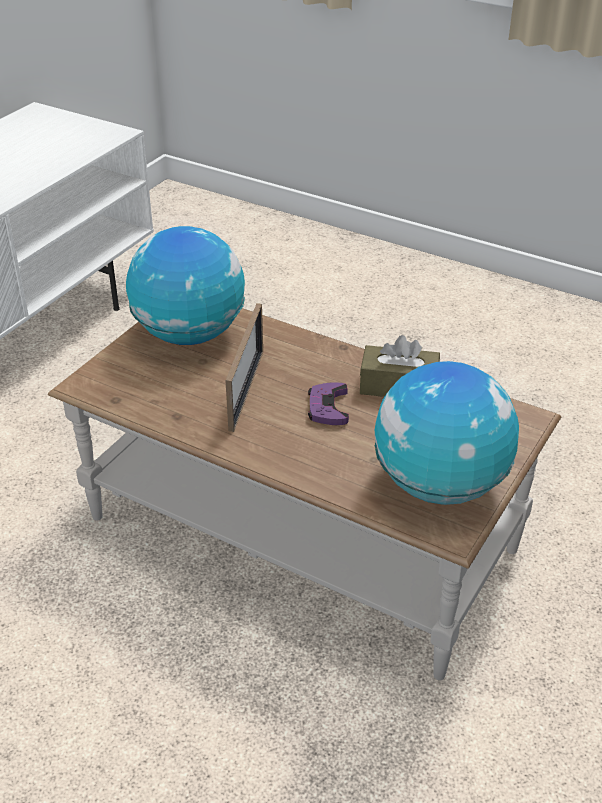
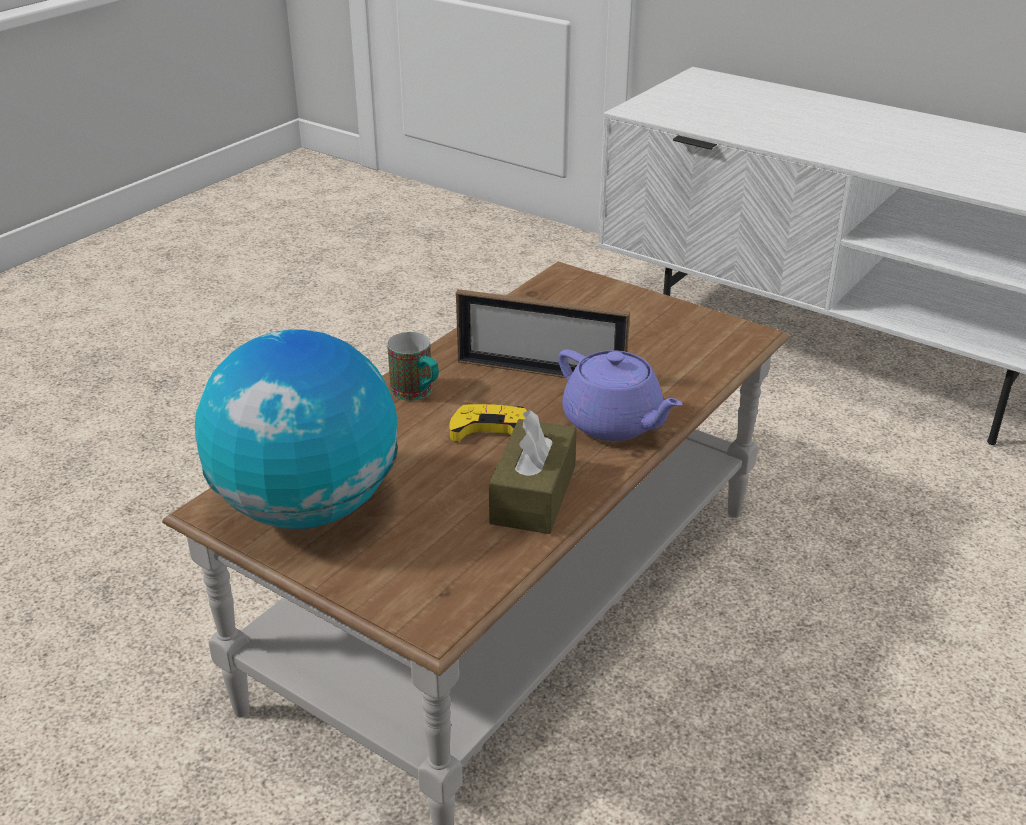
camera: 95 degrees right, 5 degrees down
(189, 334) = (665, 335): globe -> none
(283, 448) = (417, 393): none -> mug
(310, 356) = (614, 423): none -> purple teapot
(328, 408) = (491, 430): purple game controller -> yellow game controller

